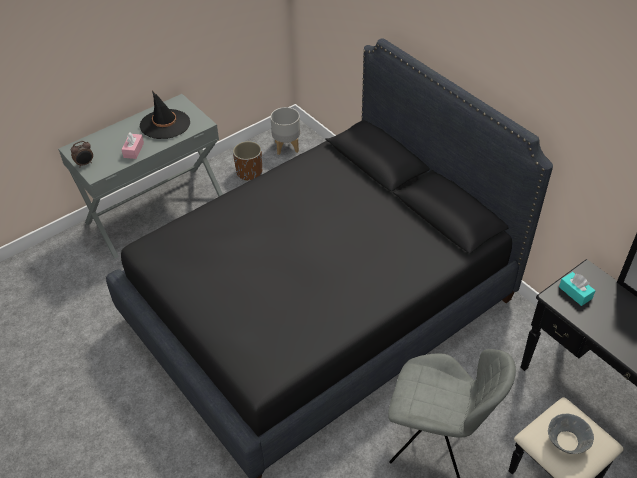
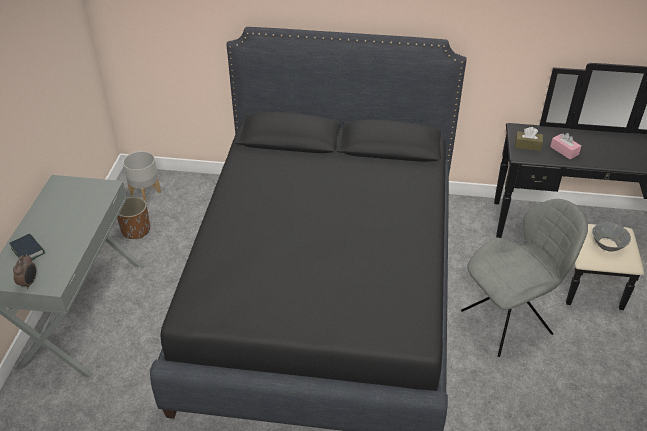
camera: 45 degrees left, 5 degrees down
(108, 141) = (28, 251): none -> book
(133, 150) = (67, 243): pink tissue box -> pink tissue box (564, 150)
(165, 124) = (70, 206): black hat -> none
(575, 293) = (527, 145): turquoise tissue box -> brown tissue box

